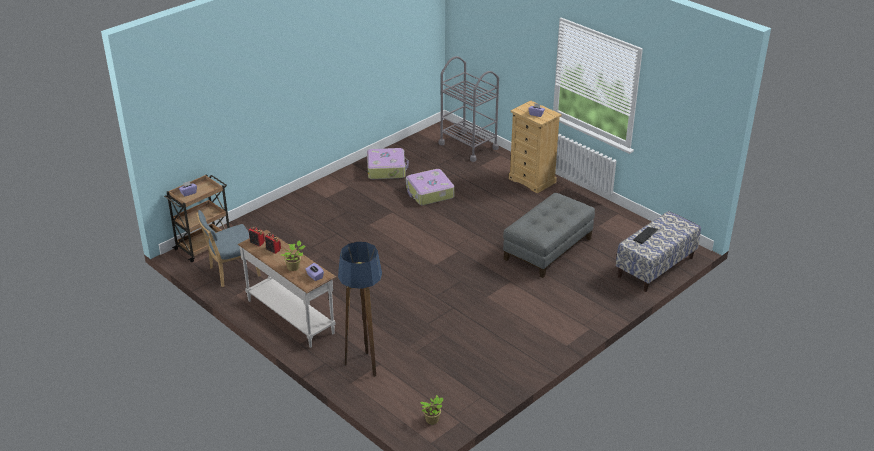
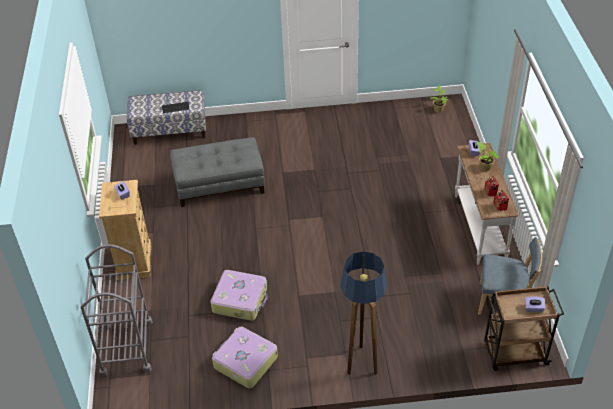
camera: 140 degrees left, 10 degrees up
(364, 366) = (453, 161): floor lamp -> floor lamp (361, 361)

